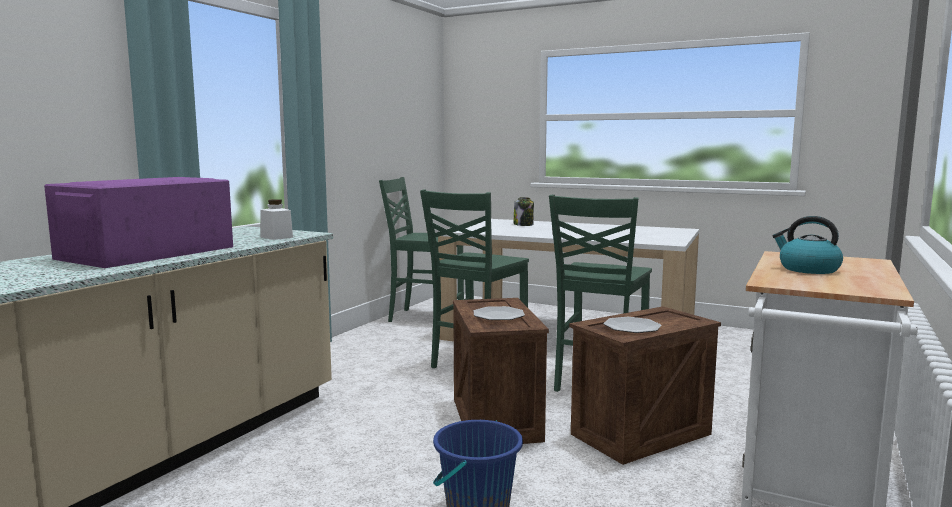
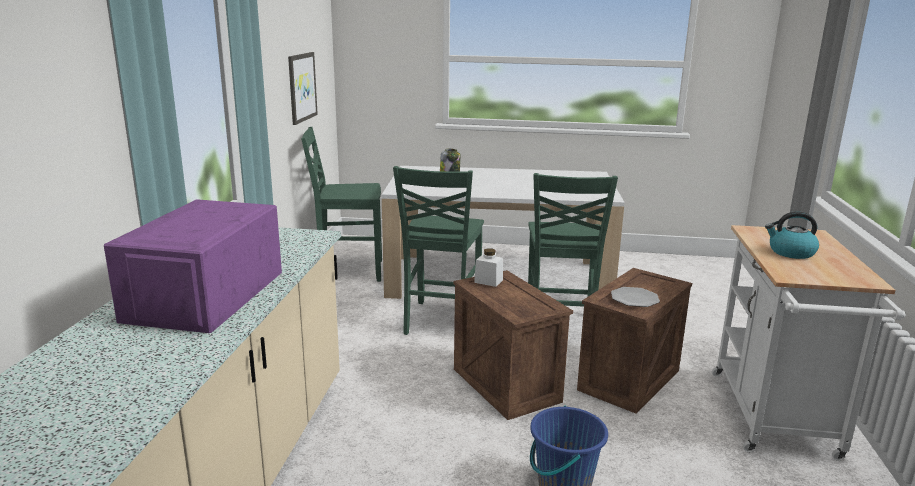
camera: 20 degrees left, 10 degrees up
(276, 237) = (297, 246): white jar -> white jar (488, 281)
(392, 138) = (301, 87): none -> picture
(498, 315) = (515, 298): plate -> none

